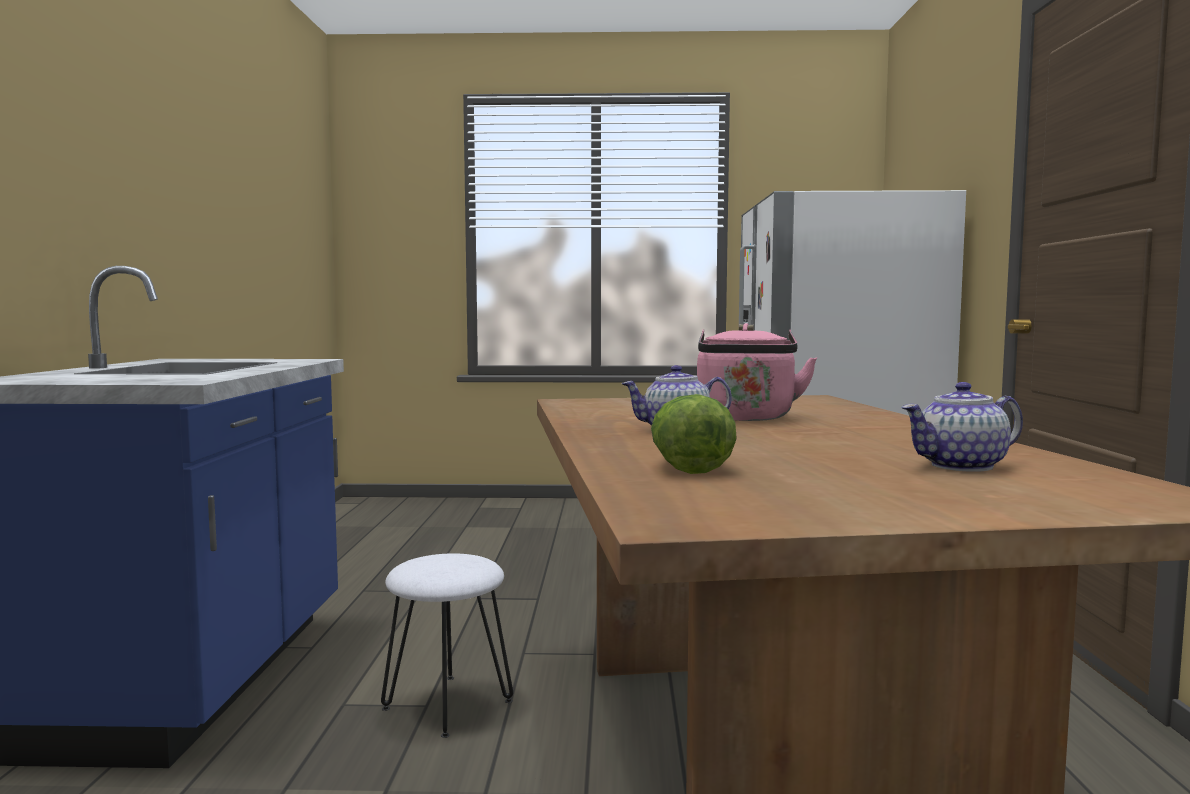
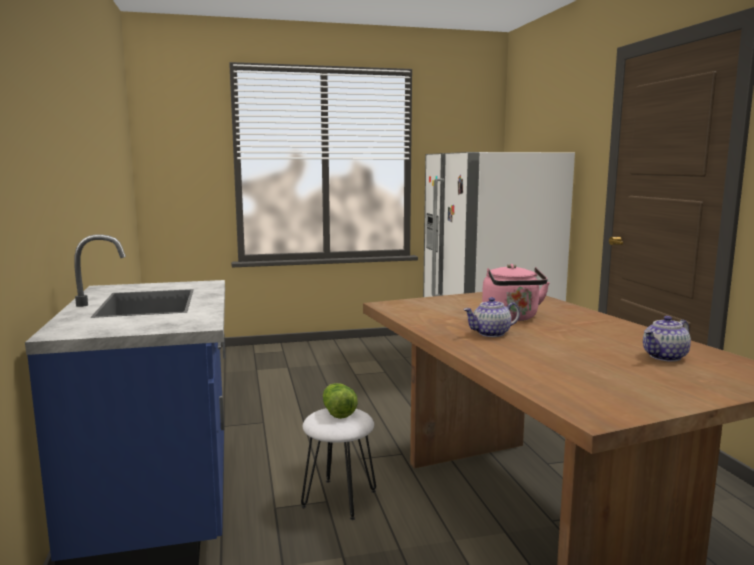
camera: 15 degrees left, 5 degrees up
(688, 466) = (542, 369): lettuce -> lettuce (338, 412)

